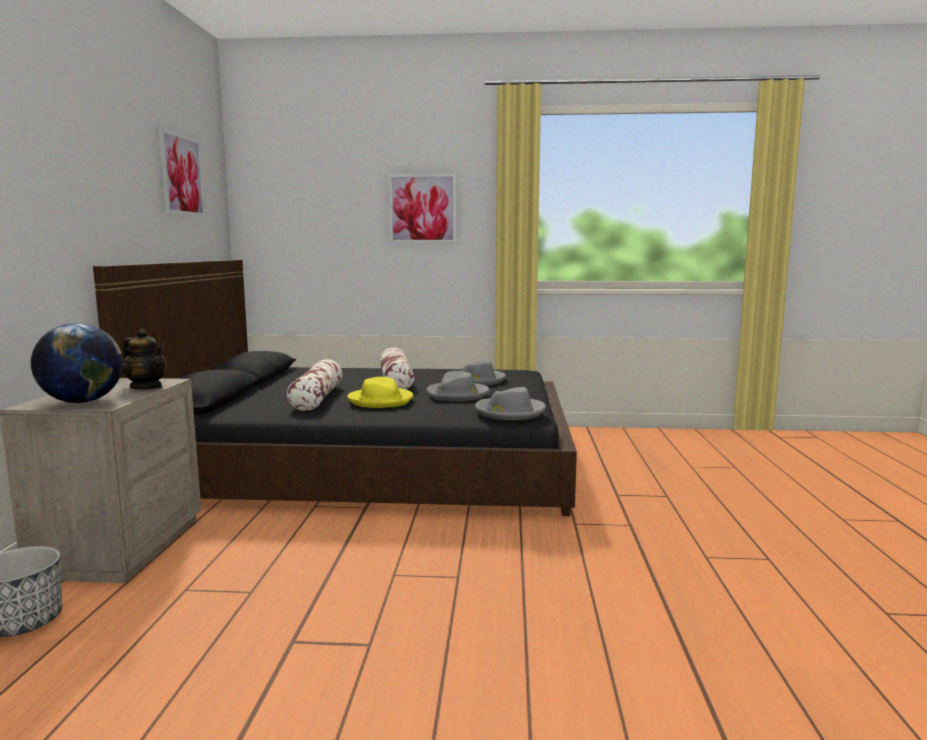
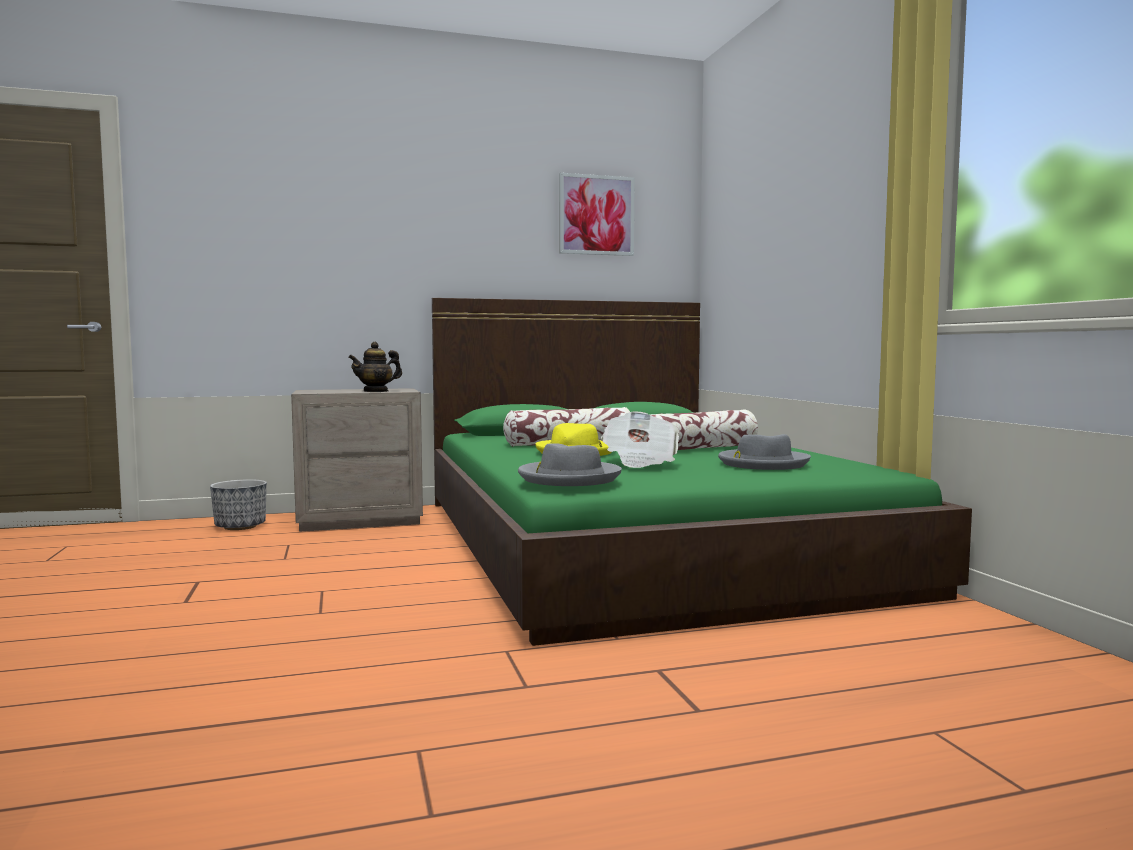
camera: 70 degrees right, 5 degrees down
(82, 402) = (321, 391): globe -> none
(146, 387) = (376, 391): teapot -> teapot turned 45 degrees clockwise
(372, 459) = (638, 541): black bed -> green bed
(422, 208) = (832, 209): picture -> none
(457, 394) = (640, 461): grey hat -> newspaper

